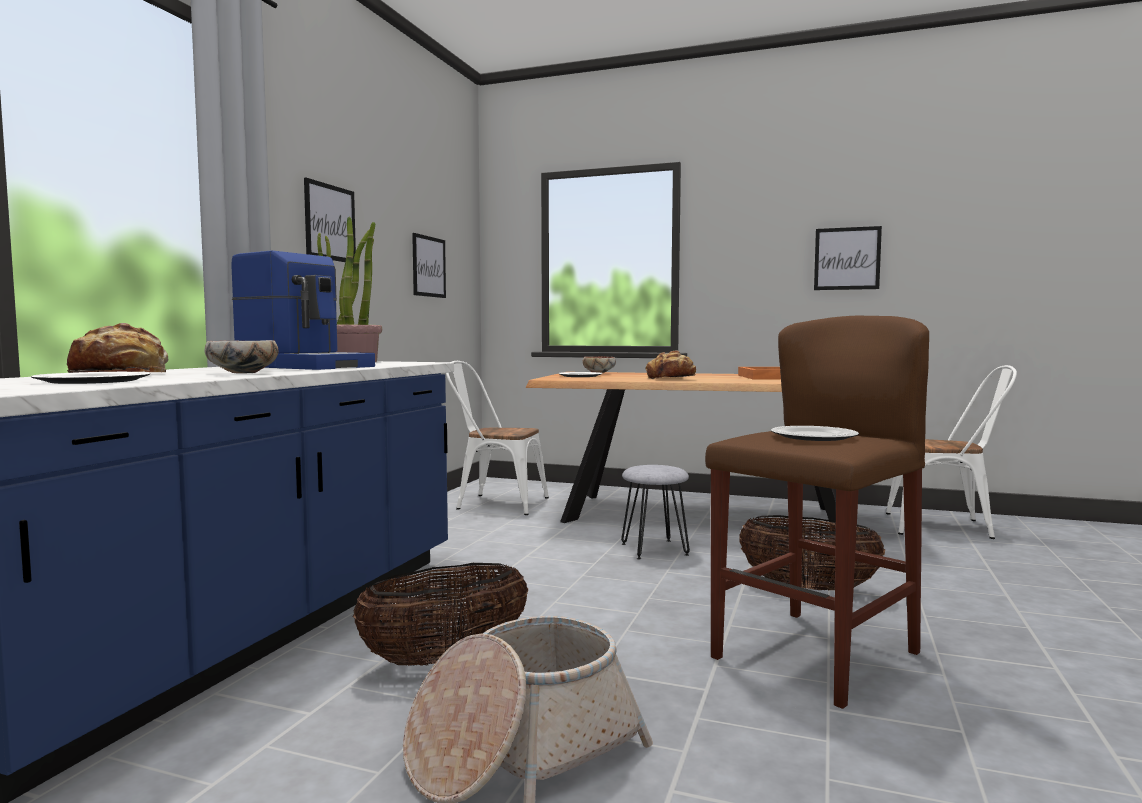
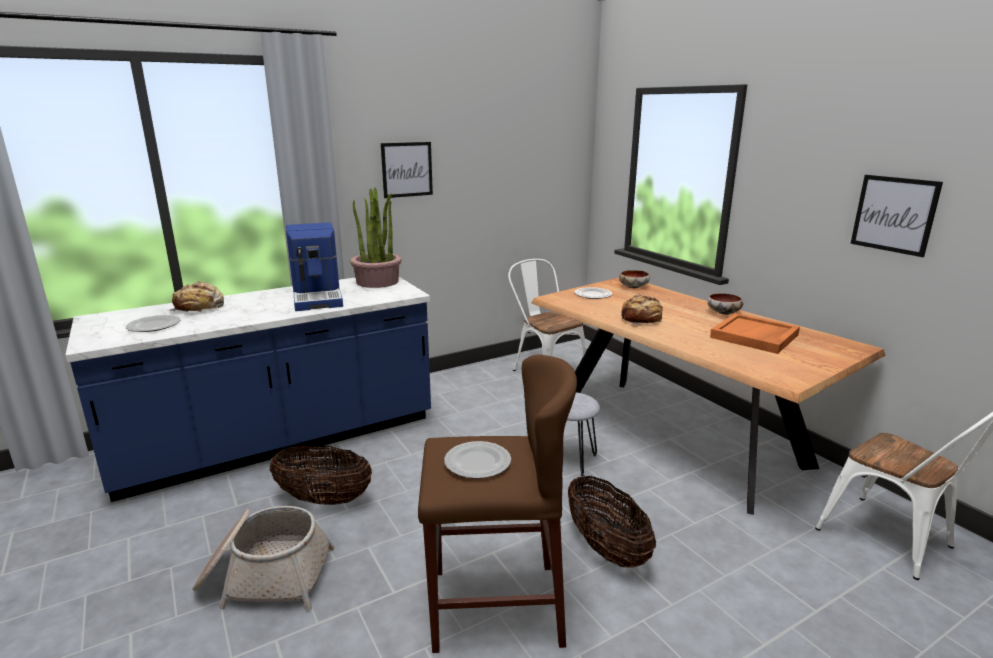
camera: 40 degrees right, 15 degrees up
(243, 373) = (244, 315): bowl -> bowl (723, 313)
(428, 266) = (519, 181): picture -> none

